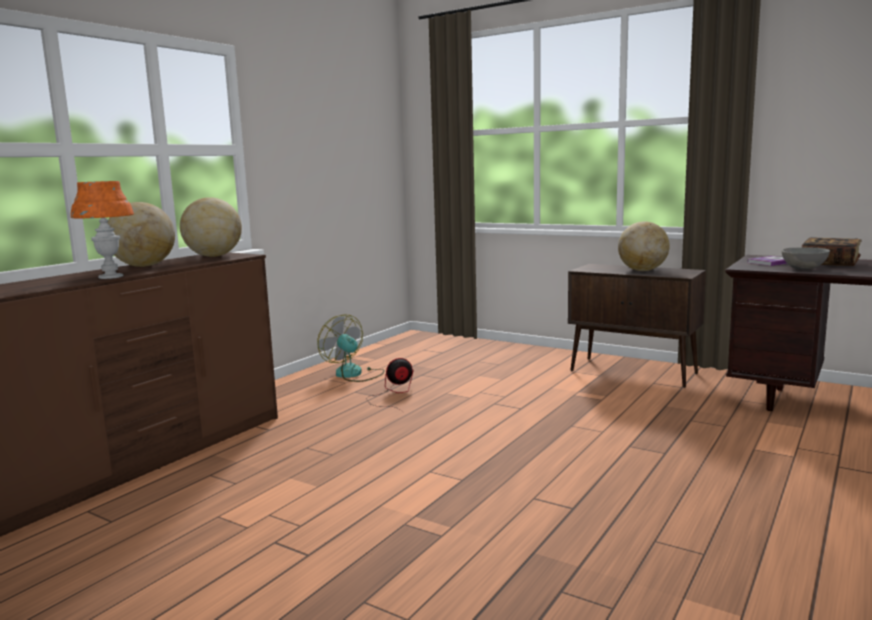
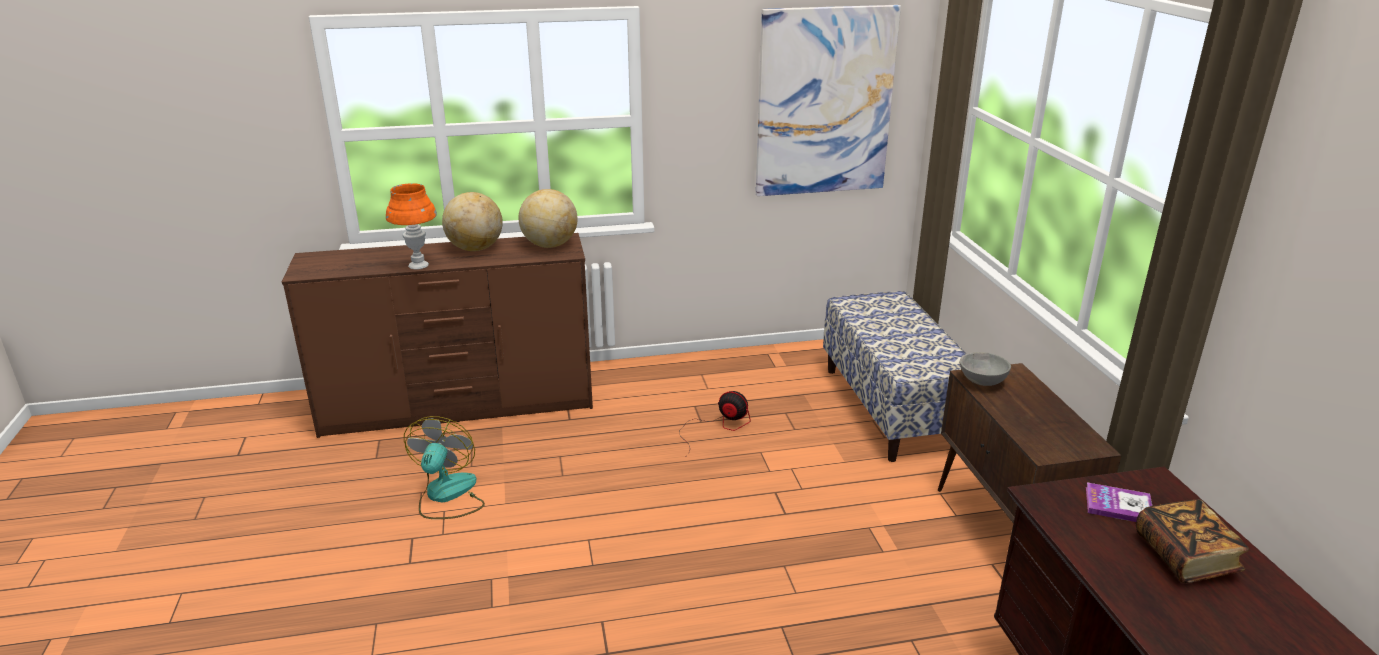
camera: 45 degrees right, 15 degrees up
(354, 143) = (824, 102): none -> picture
(354, 374) = (733, 380): fan -> fan (447, 496)
(477, 354) = (892, 408): none -> bench
(642, 270) = (1033, 414): globe -> none
(804, 269) = (1098, 547): grey bowl -> grey bowl (981, 382)

